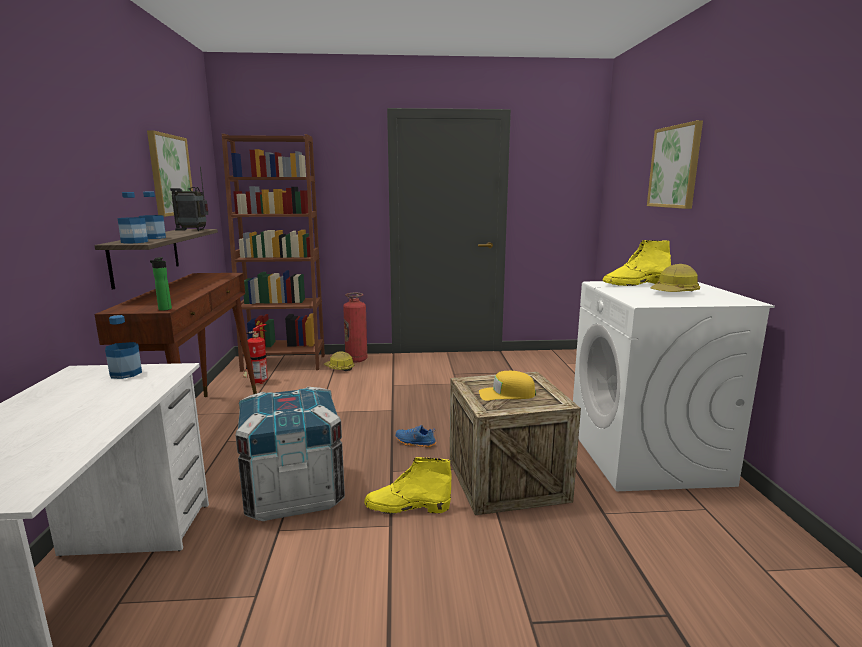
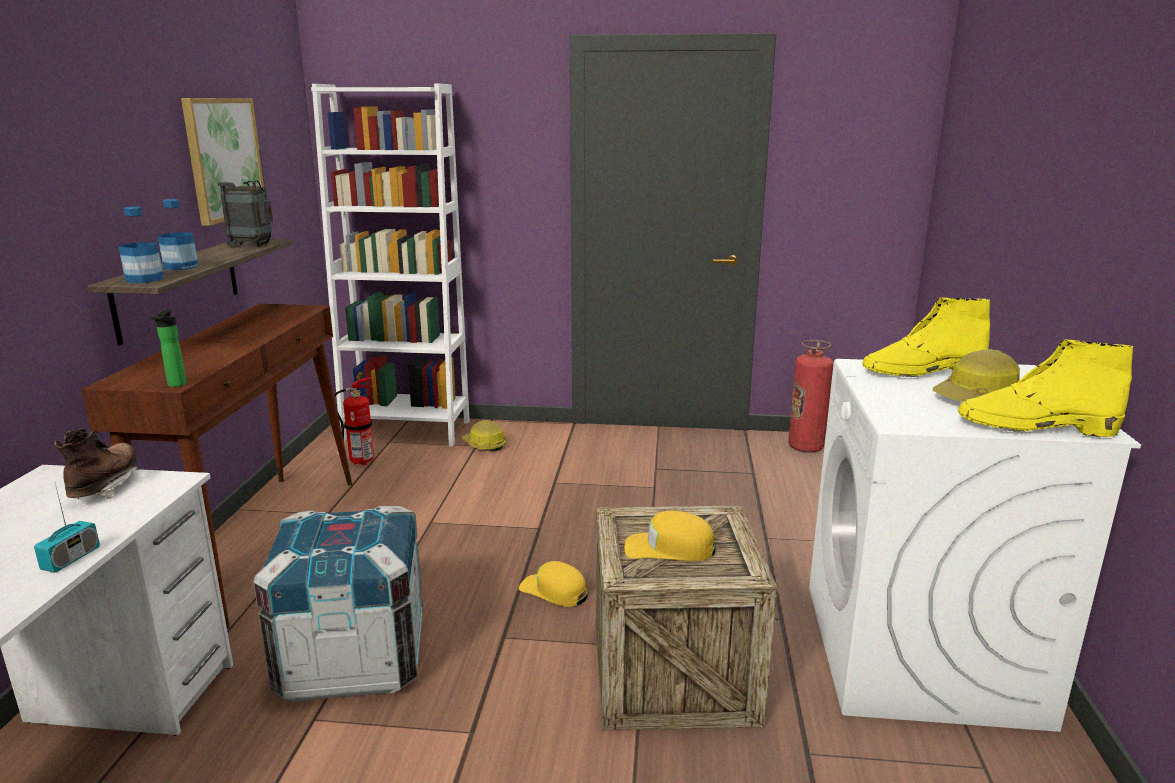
camera: 10 degrees right, 5 degrees up
(124, 411) = (71, 559): none -> radio
(125, 373) = (105, 486): bottle -> brown boot
(284, 363) = (406, 430): brown bookcase -> white bookcase
(356, 359) = (514, 431): fire extinguisher -> fire extinguisher (805, 447)
(406, 507) = (505, 703): yellow boot -> yellow boot (1034, 427)
(415, 443) = (554, 591): blue shoe -> yellow cap
(675, 167) = (1033, 156): picture -> none

